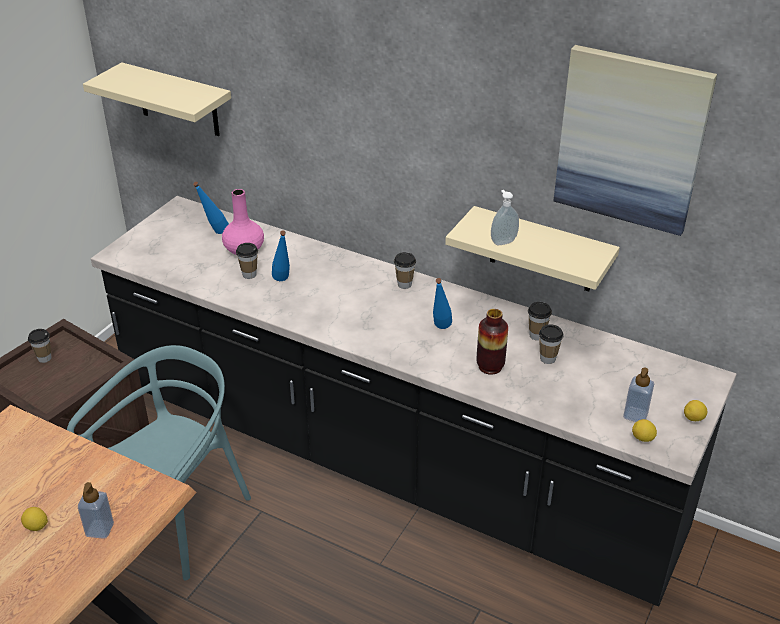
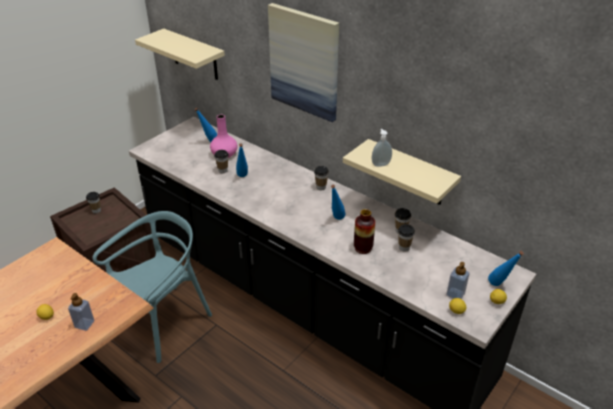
camera: 10 degrees right, 0 degrees up
(631, 140) = (470, 101): picture -> picture (304, 62)
(692, 397) = (500, 286): none -> blue bottle

